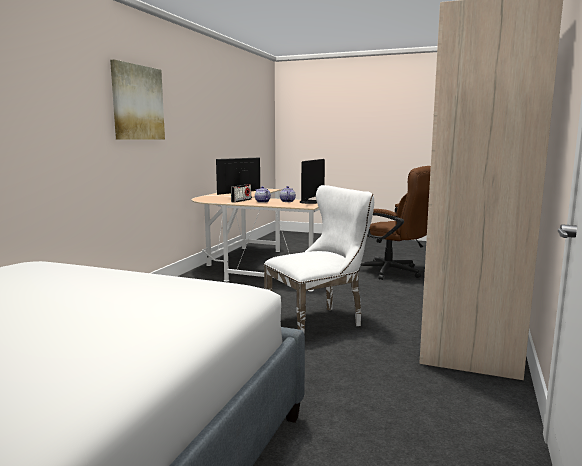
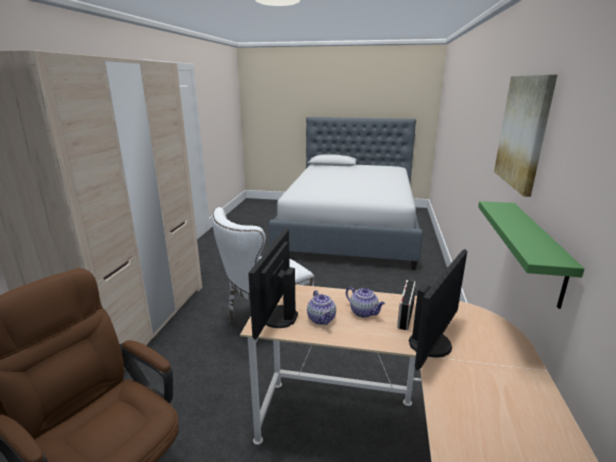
camera: 170 degrees right, 10 degrees up
(176, 162) = (537, 250): none -> green shelf

